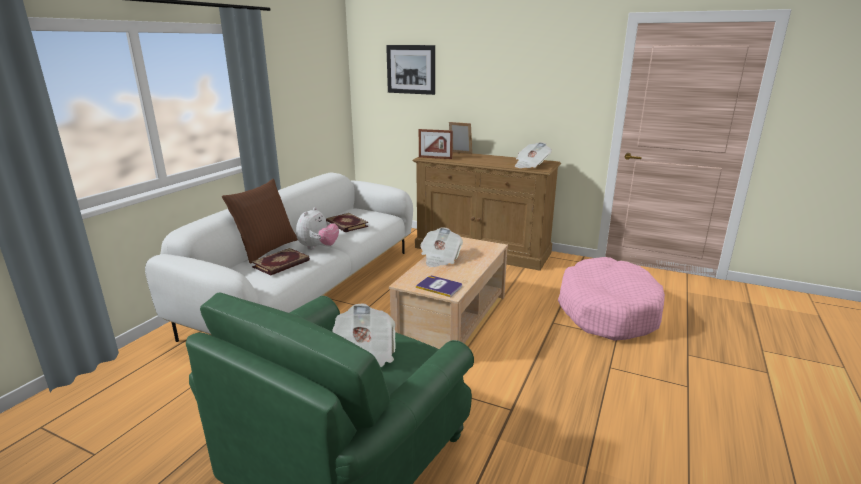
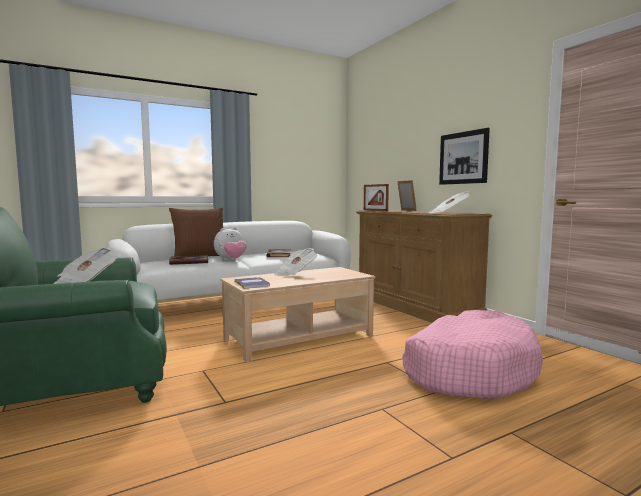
camera: 35 degrees right, 15 degrees down
(411, 69) = (380, 141): picture -> picture (463, 158)

